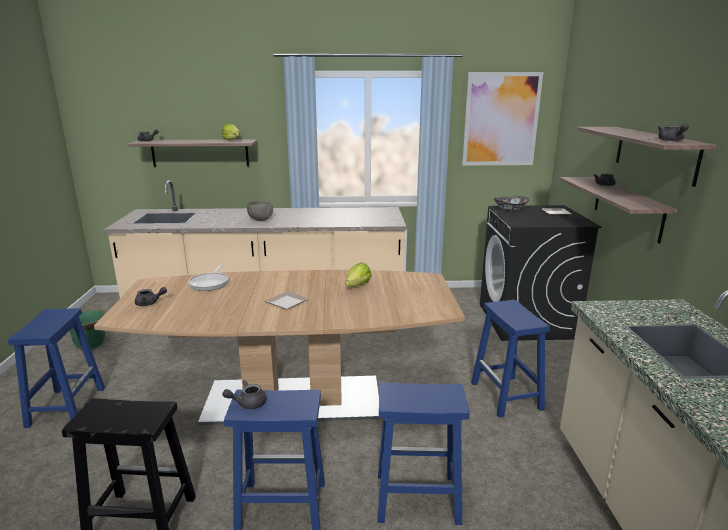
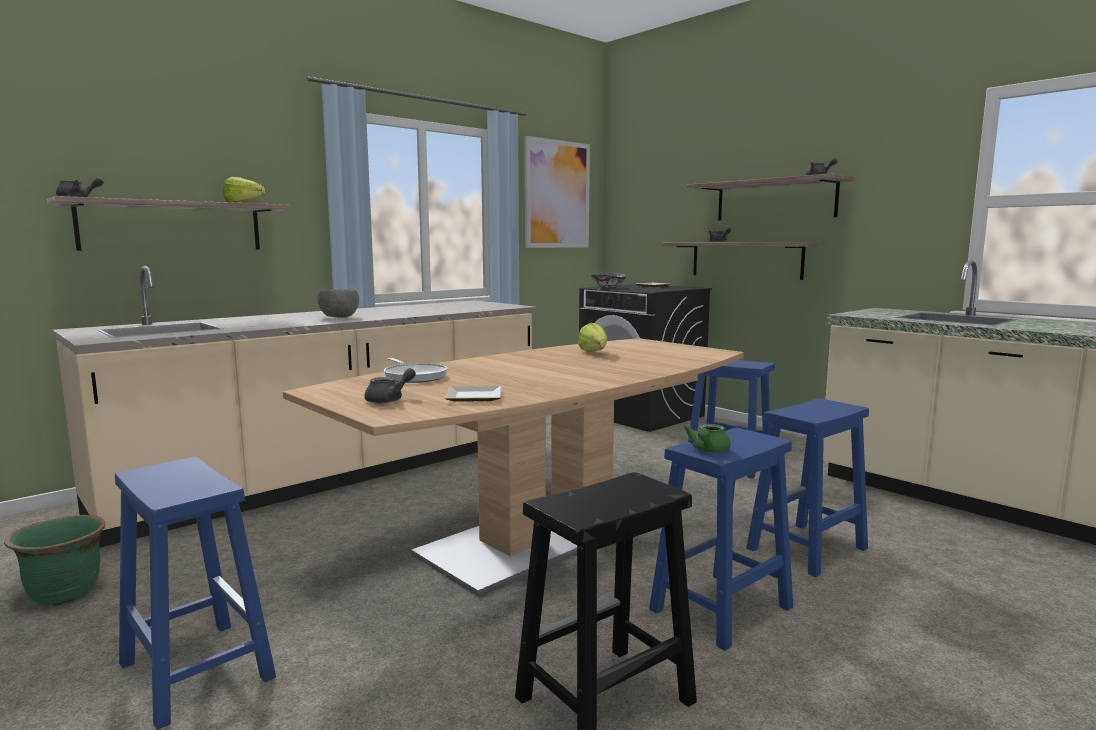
camera: 40 degrees left, 10 degrees down
(247, 403) = (707, 450): grey teapot -> green teapot
(287, 303) = (565, 371): plate -> plate (476, 397)

